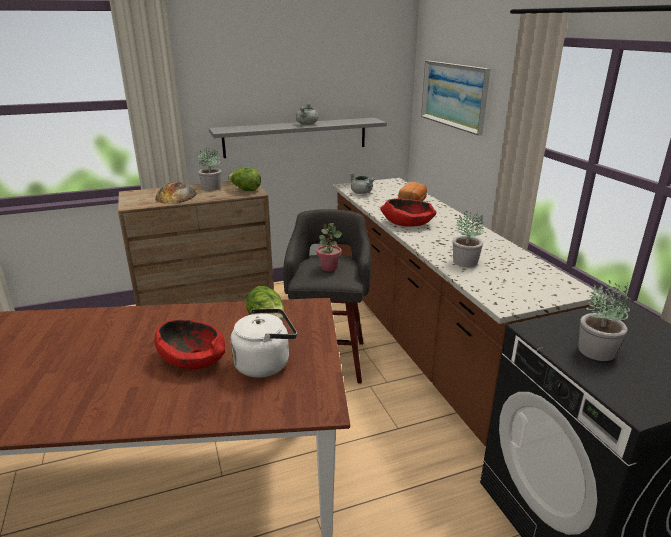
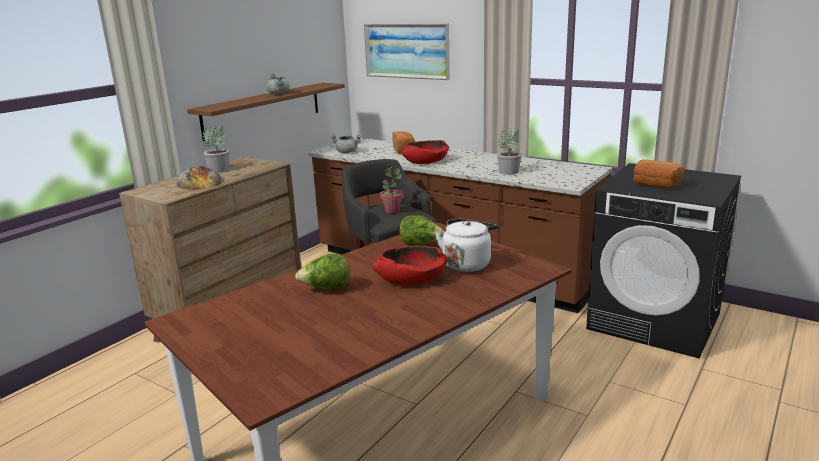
camera: 35 degrees left, 5 degrees down
(245, 190) = (259, 164): lettuce -> lettuce (326, 289)
(296, 137) = (263, 110): grey shelf -> brown shelf
(596, 350) = (655, 185): potted plant -> bread

